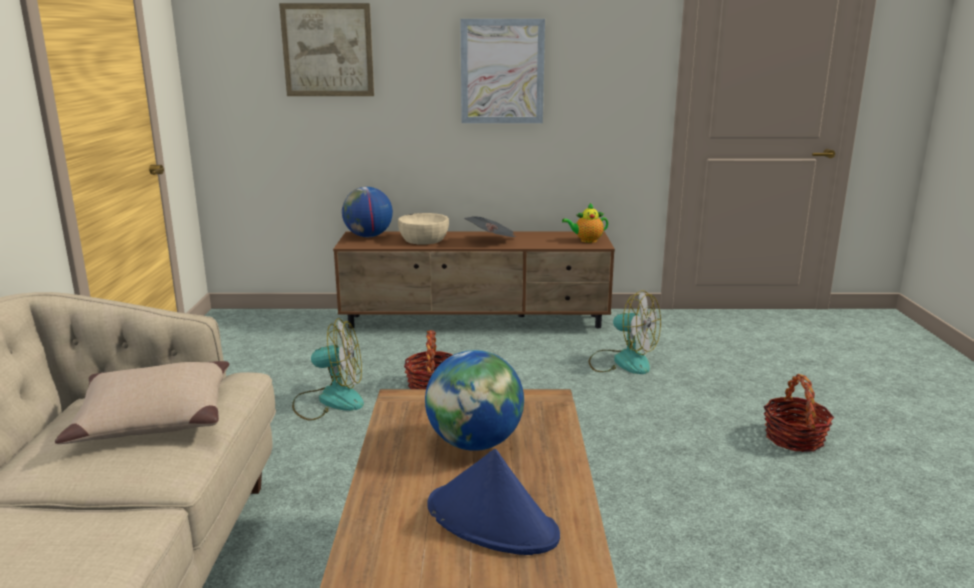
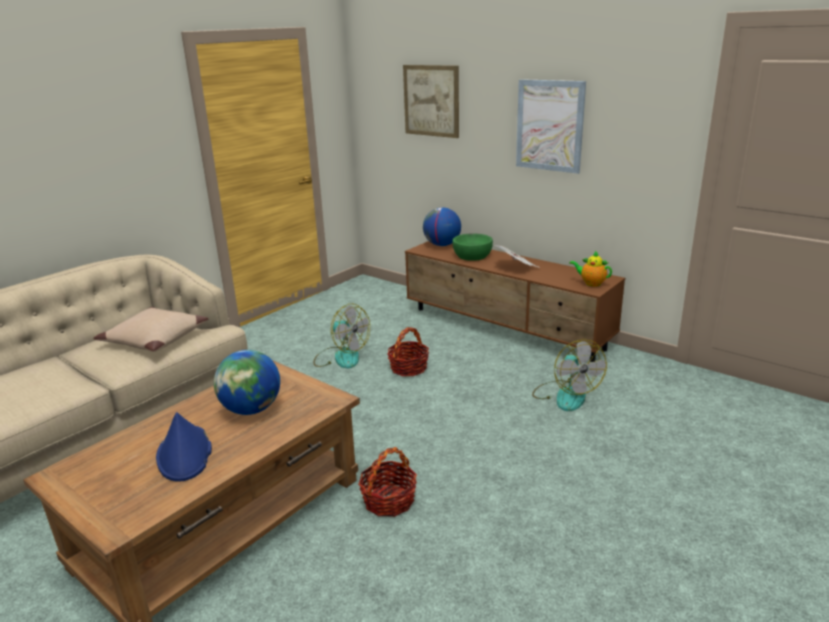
camera: 40 degrees right, 5 degrees up
(423, 239) = (472, 255): beige bowl -> green bowl
(794, 438) = (603, 510): basket -> basket (389, 501)

